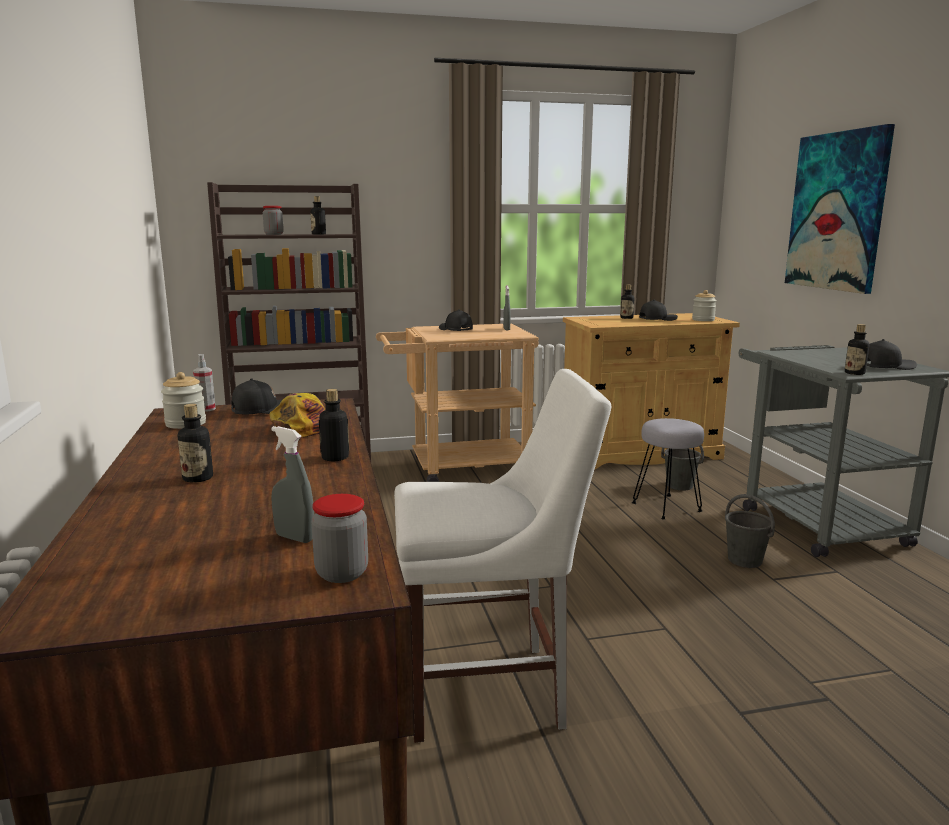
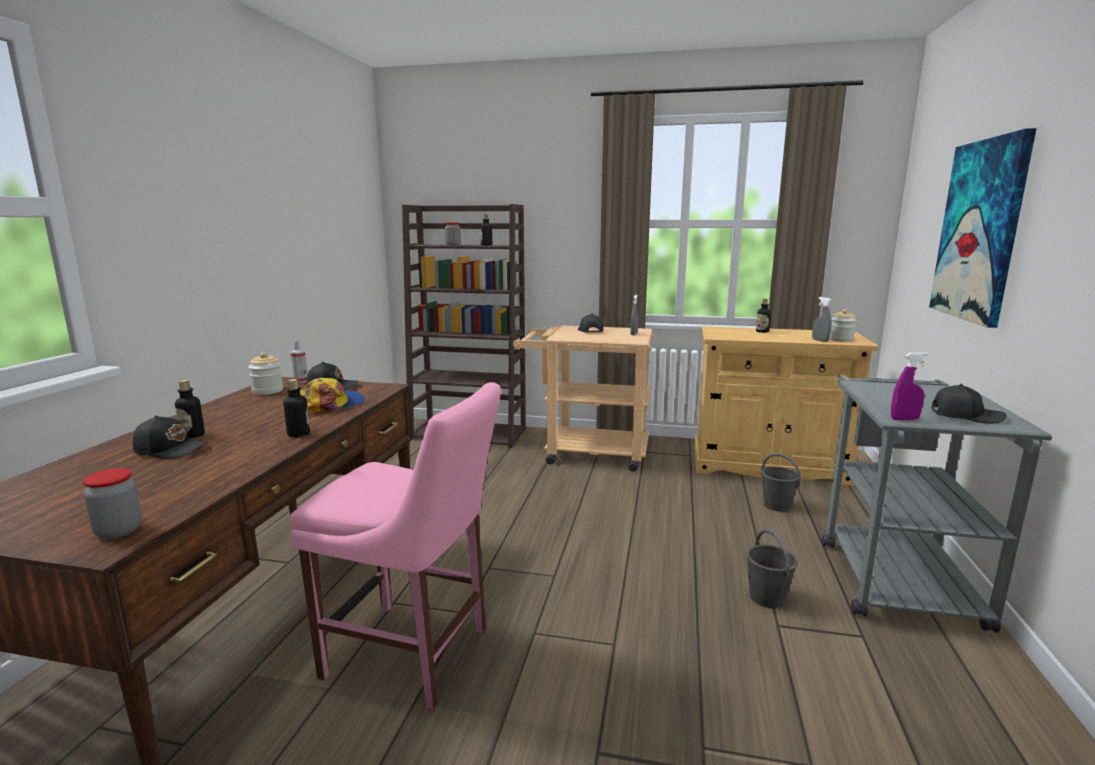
camera: 25 degrees right, 0 degrees up
(294, 538) = (150, 495): grey spray bottle -> grey spray bottle (820, 340)
(492, 690) = (413, 654): white chair -> pink chair
(657, 319) = (791, 335): black cap -> black cap (171, 449)
(667, 507) = (741, 524): grey stool -> none
(854, 373) = (904, 419): bottle -> purple spray bottle

